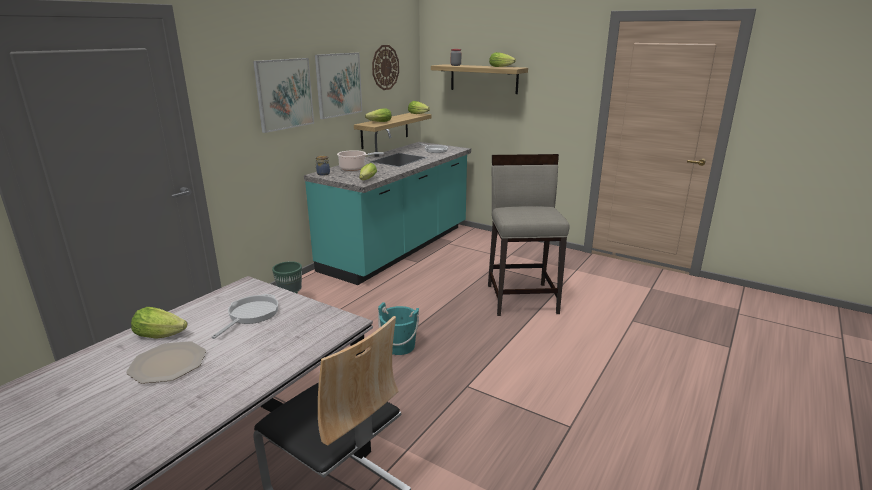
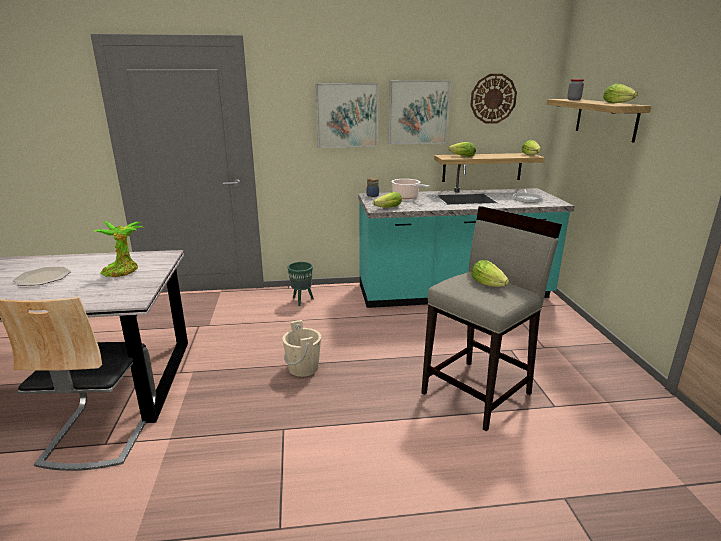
camera: 50 degrees right, 0 degrees up
(162, 335) = (78, 263): lettuce -> lettuce (489, 285)
(251, 314) = (123, 271): frying pan -> potted plant
(399, 346) = (303, 368): turquoise bucket -> beige bucket

